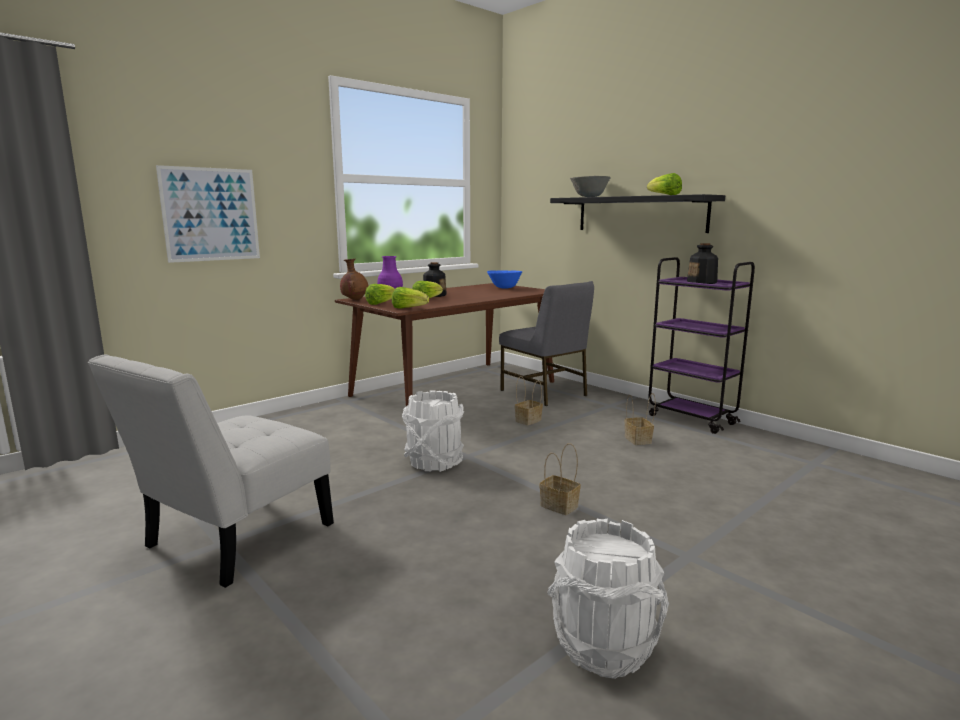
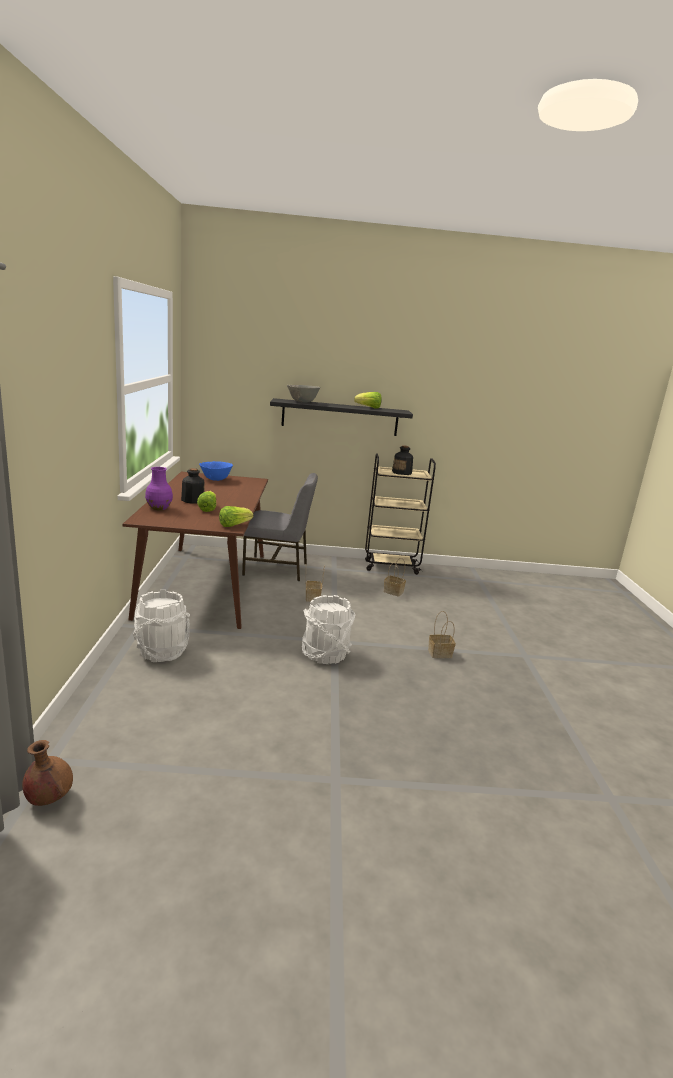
camera: 50 degrees left, 5 degrees up
(211, 214) = (61, 457): picture -> none
(232, 540) = (337, 773): white chair -> none
(355, 300) = (147, 521): brown vase -> brown vase (48, 798)
(380, 303) = (188, 522): lettuce -> none
(604, 646) = (573, 714): white bucket -> white bucket (162, 652)
(692, 420) = (392, 567): purple cart -> beige cart

